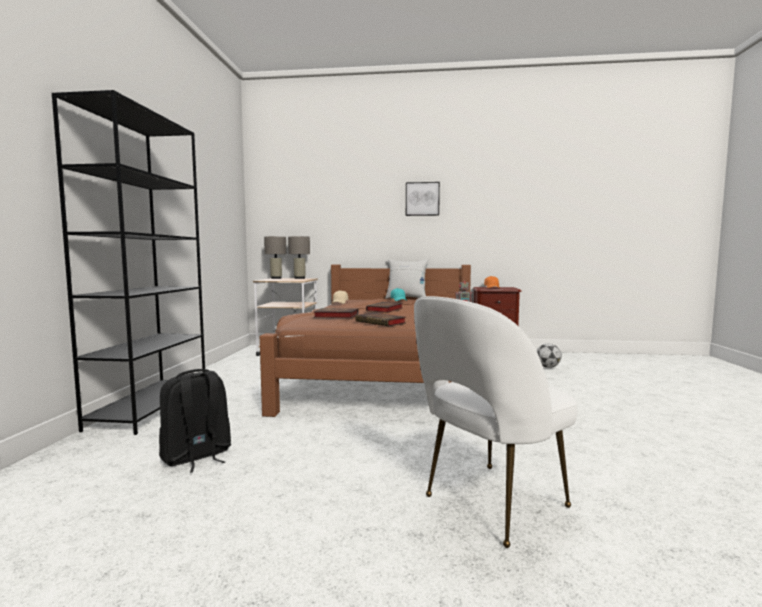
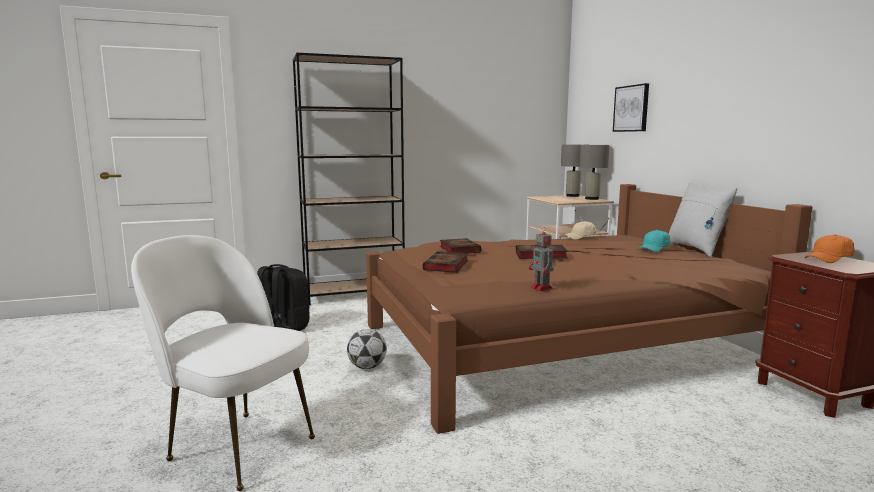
camera: 65 degrees right, 5 degrees up
(150, 409) = (354, 294): black bookcase -> beige bookcase
(422, 199) = (748, 79): picture -> picture (631, 108)
(547, 367) = (823, 455): football -> football (367, 367)

